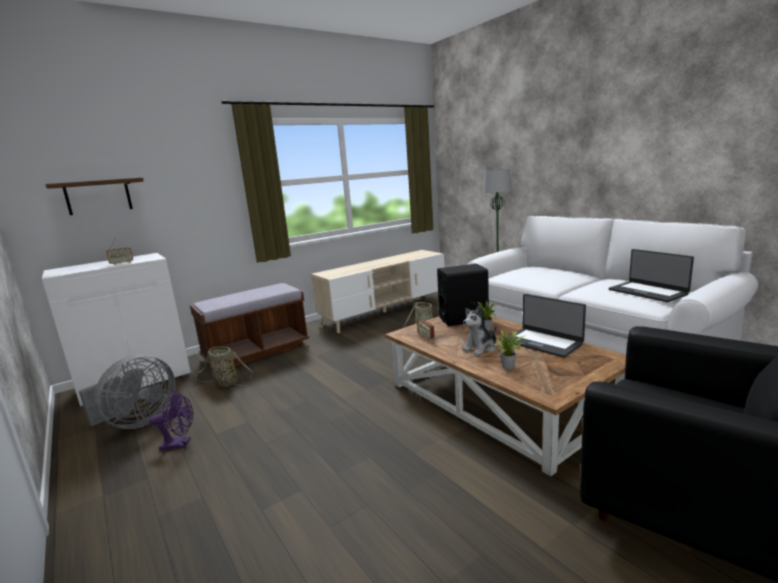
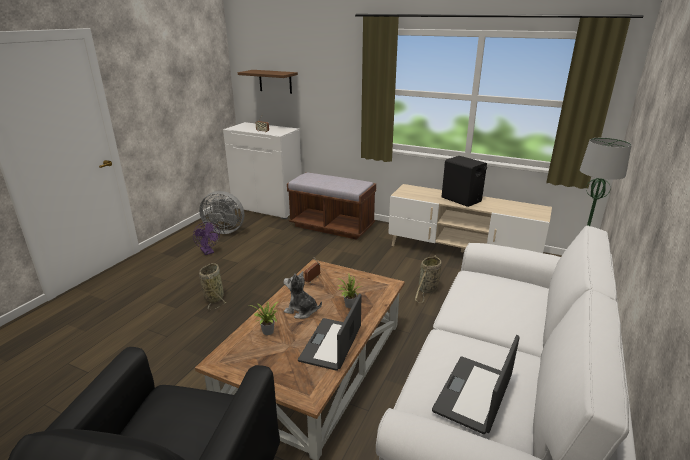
camera: 60 degrees right, 10 degrees up
(225, 383) = (280, 235): basket -> basket (214, 297)
(463, 319) = (370, 287): black speaker -> black speaker (461, 199)

